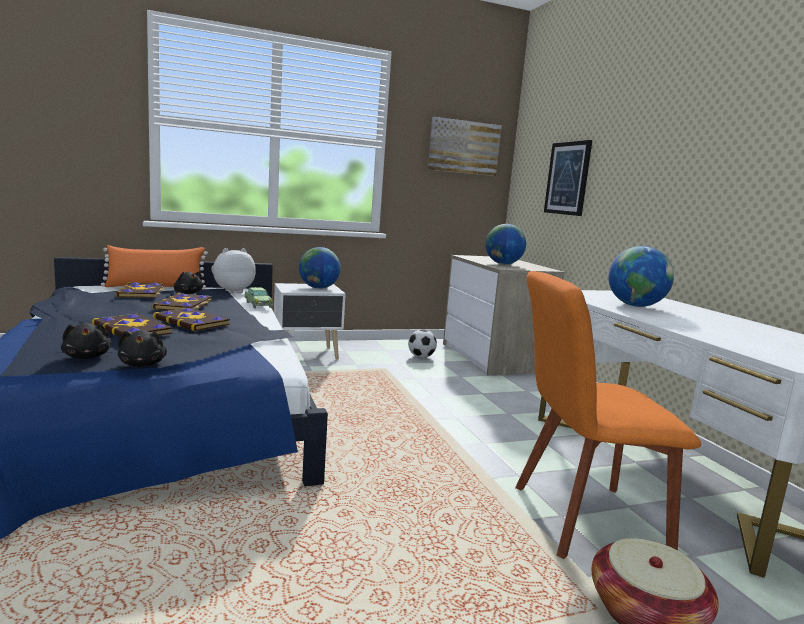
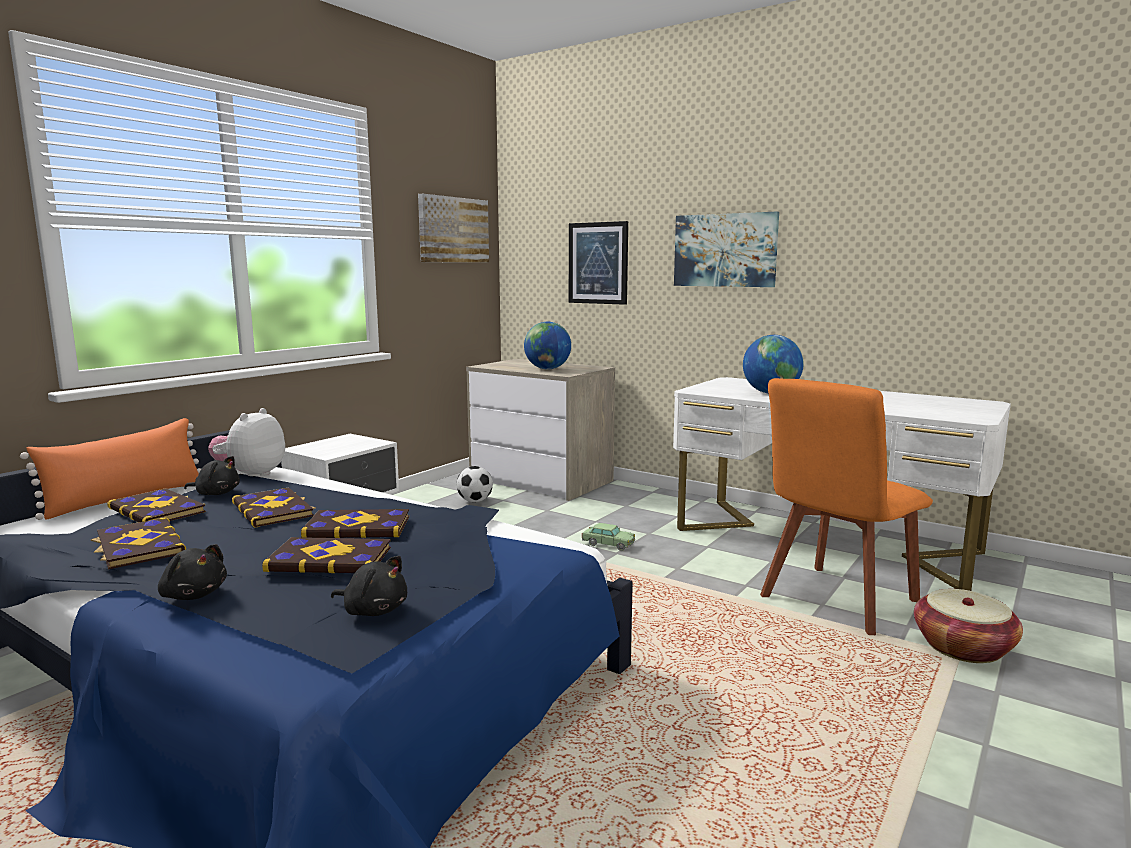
camera: 35 degrees left, 0 degrees up
(89, 302) = (138, 546): none -> book
(142, 364) = (460, 593): black plush toy -> black plush toy (193, 595)
(258, 305) = (338, 484): toy car -> toy car (608, 544)
(318, 288) = (350, 443): globe -> none
(659, 166) = (725, 250): none -> picture

